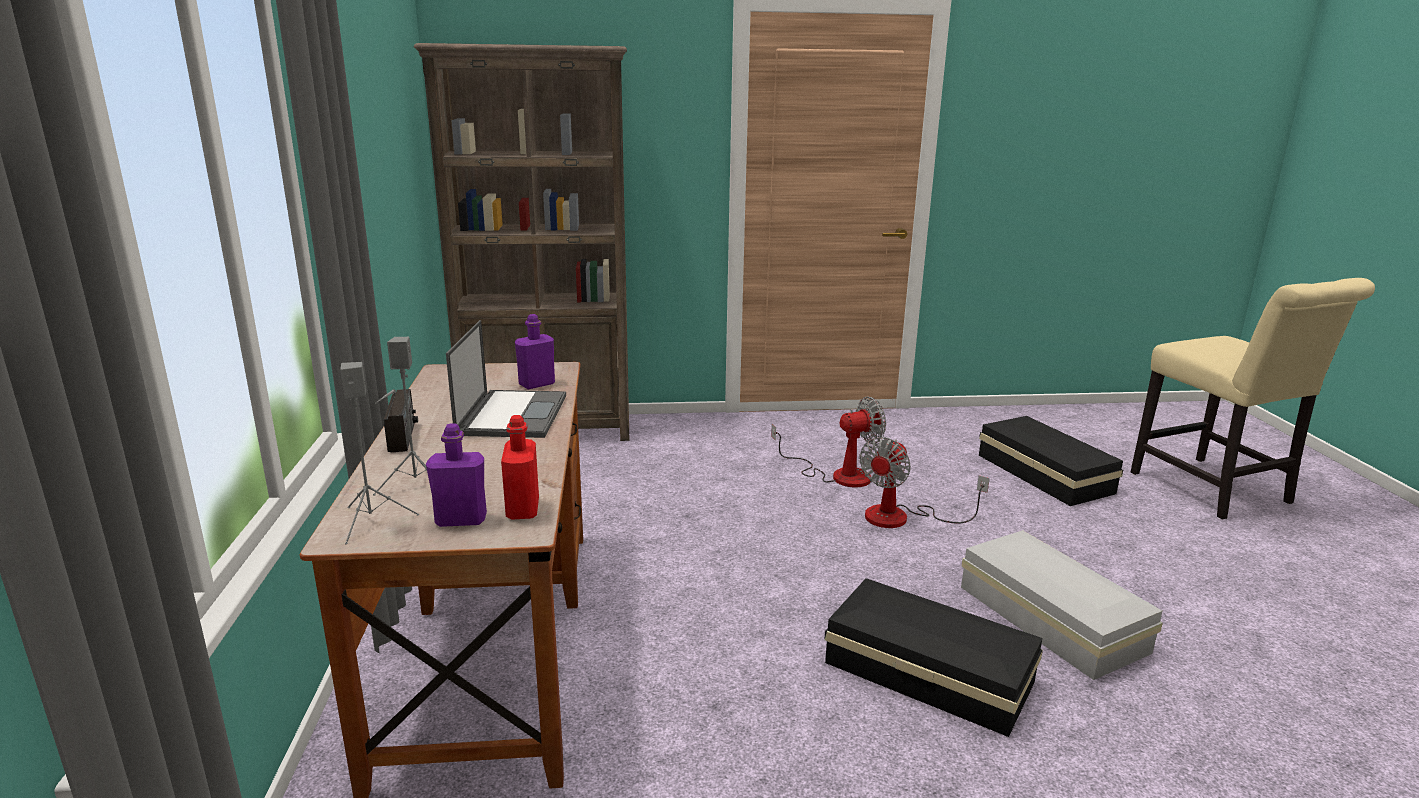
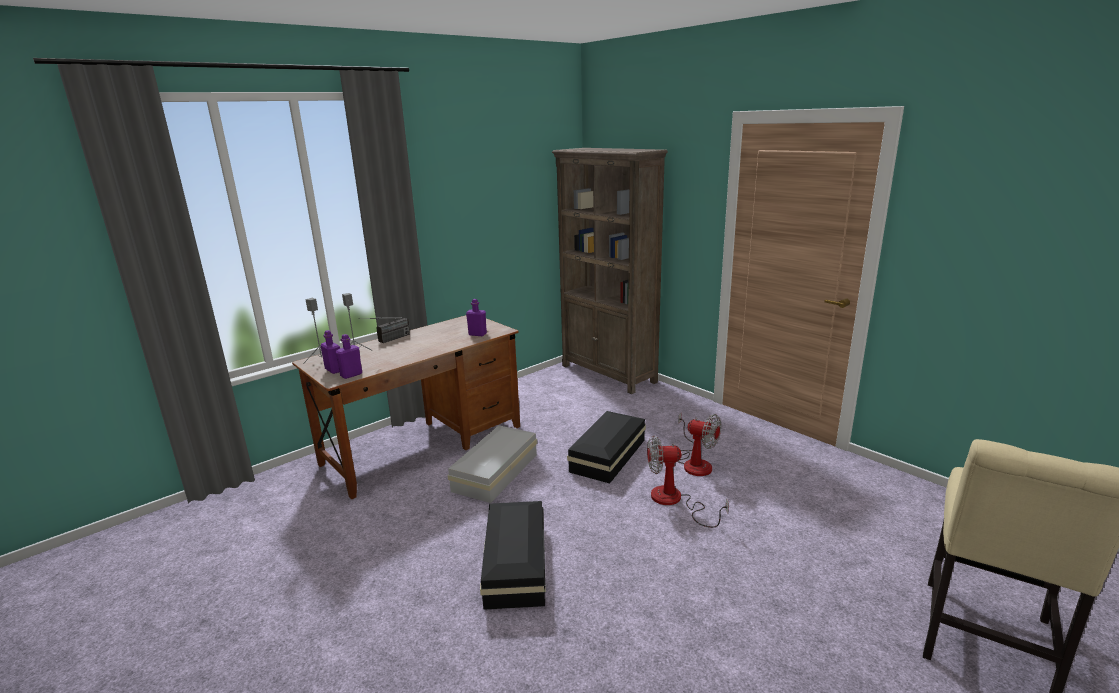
camera: 55 degrees right, 0 degrees up
(512, 414) = (438, 343): laptop -> none
(523, 509) = (351, 375): red bottle -> purple bottle
(1044, 472) = (844, 538): black storage box -> black storage box (609, 455)
(1051, 620) = (623, 596): white storage box -> white storage box (493, 473)

